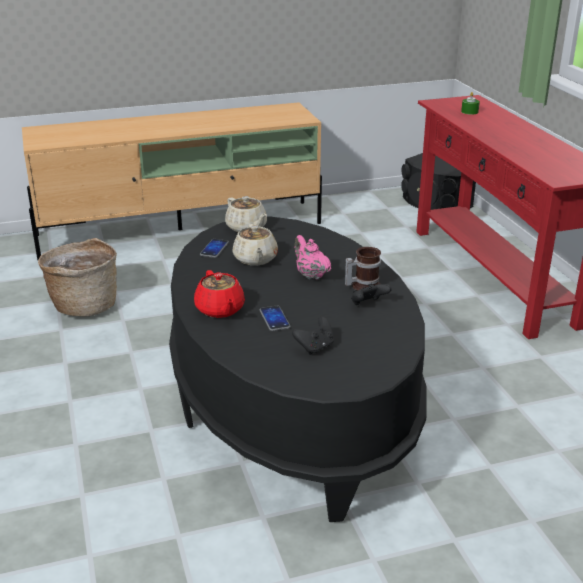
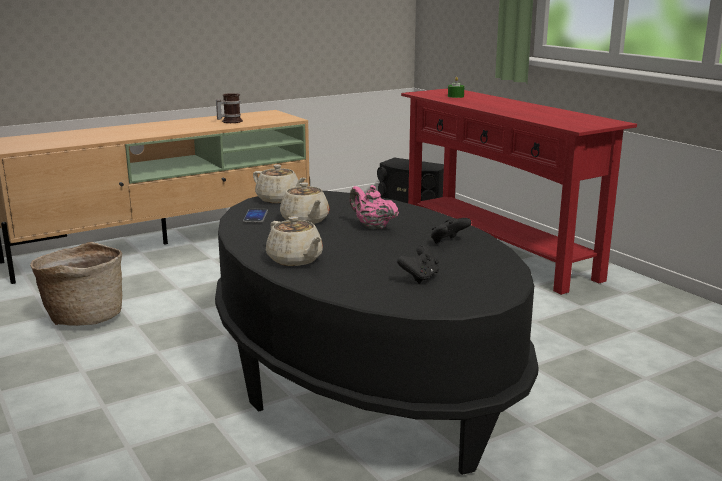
camera: 15 degrees left, 10 degrees down
(220, 310) = (295, 260): red teapot -> beige teapot
(274, 319) = (360, 261): phone -> none
(363, 286) = (431, 230): mug -> mug (230, 121)

